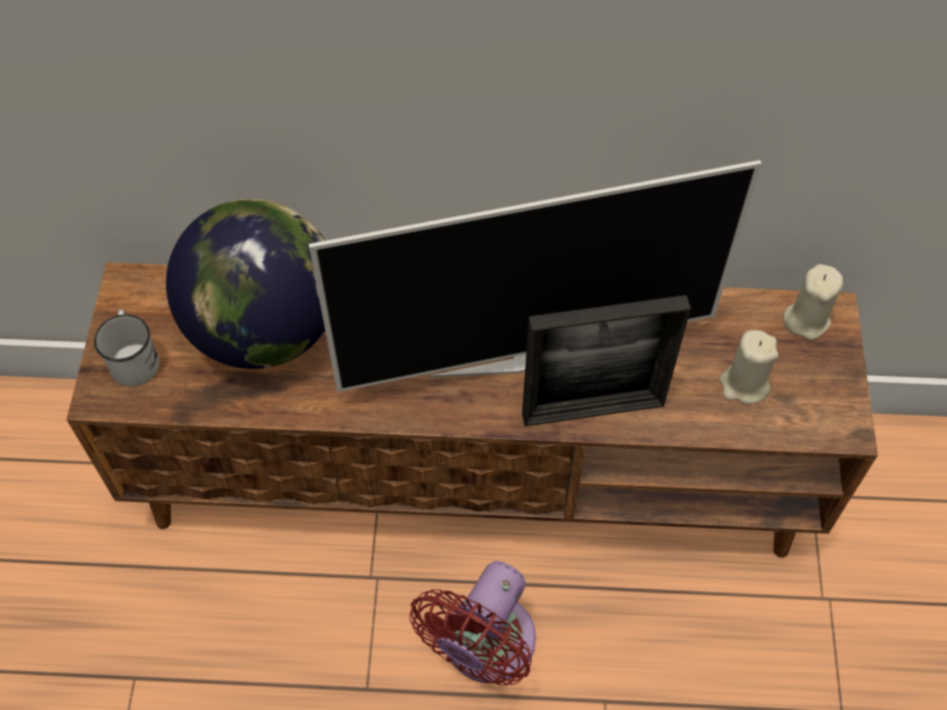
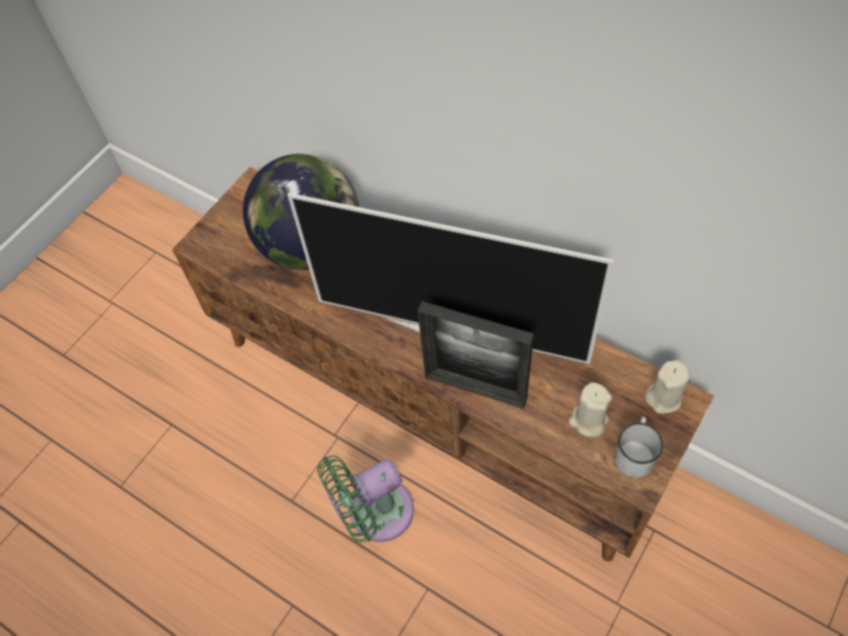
camera: 35 degrees right, 0 degrees up
(134, 358) = (228, 230): white mug -> white mug (635, 453)
(484, 648) = (374, 514): red fan -> green fan

